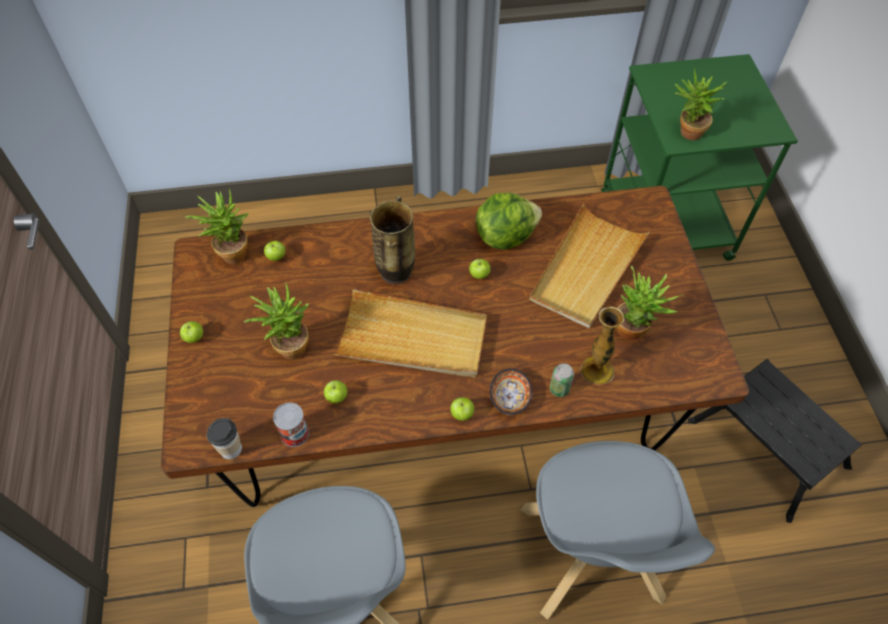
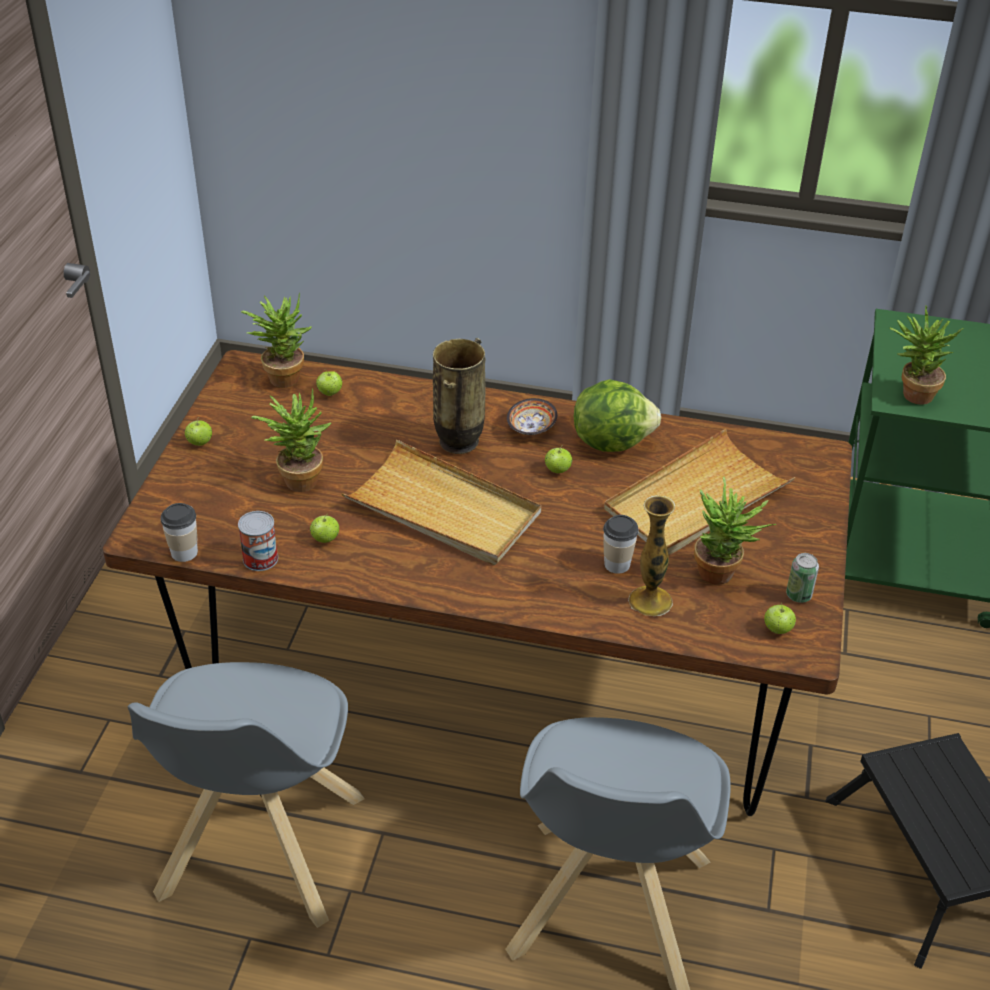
camera: 20 degrees right, 15 degrees down
(462, 414) = (460, 596): apple -> apple (777, 630)
(509, 398) = (526, 597): bowl -> bowl (531, 428)
(559, 345) = (617, 564): none -> cup
(559, 389) = (592, 605): can -> can (798, 595)

